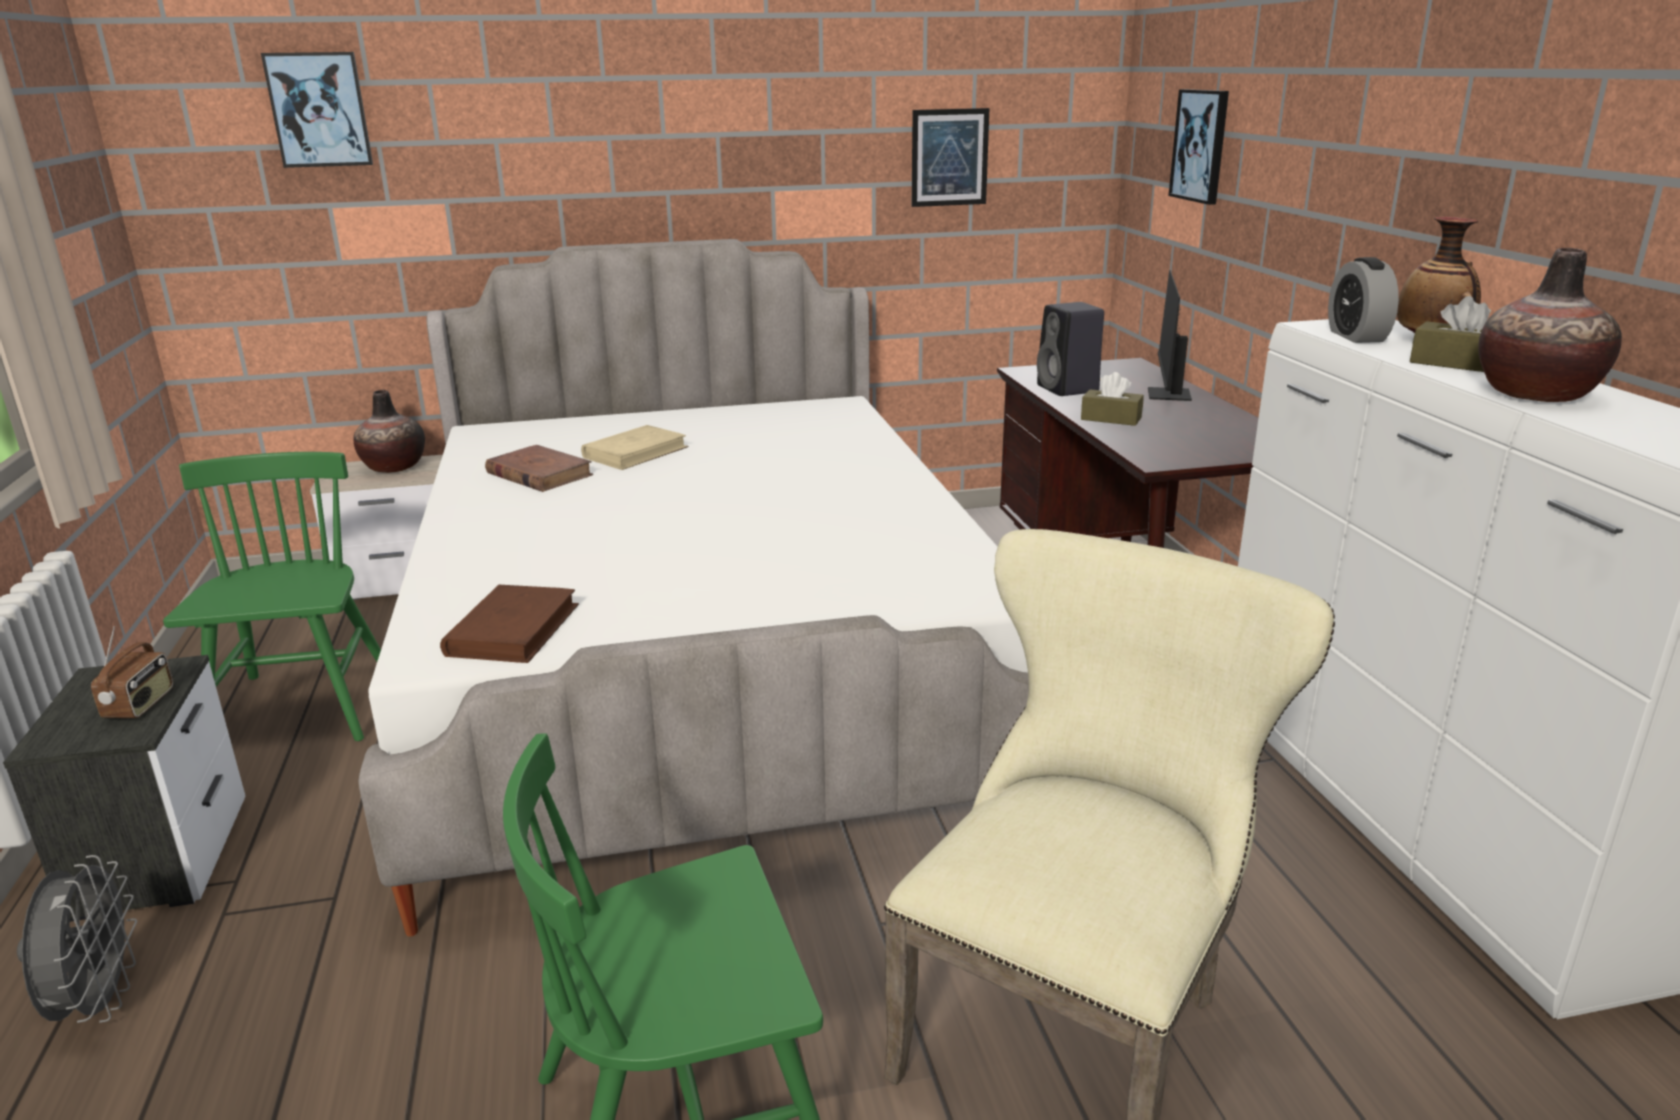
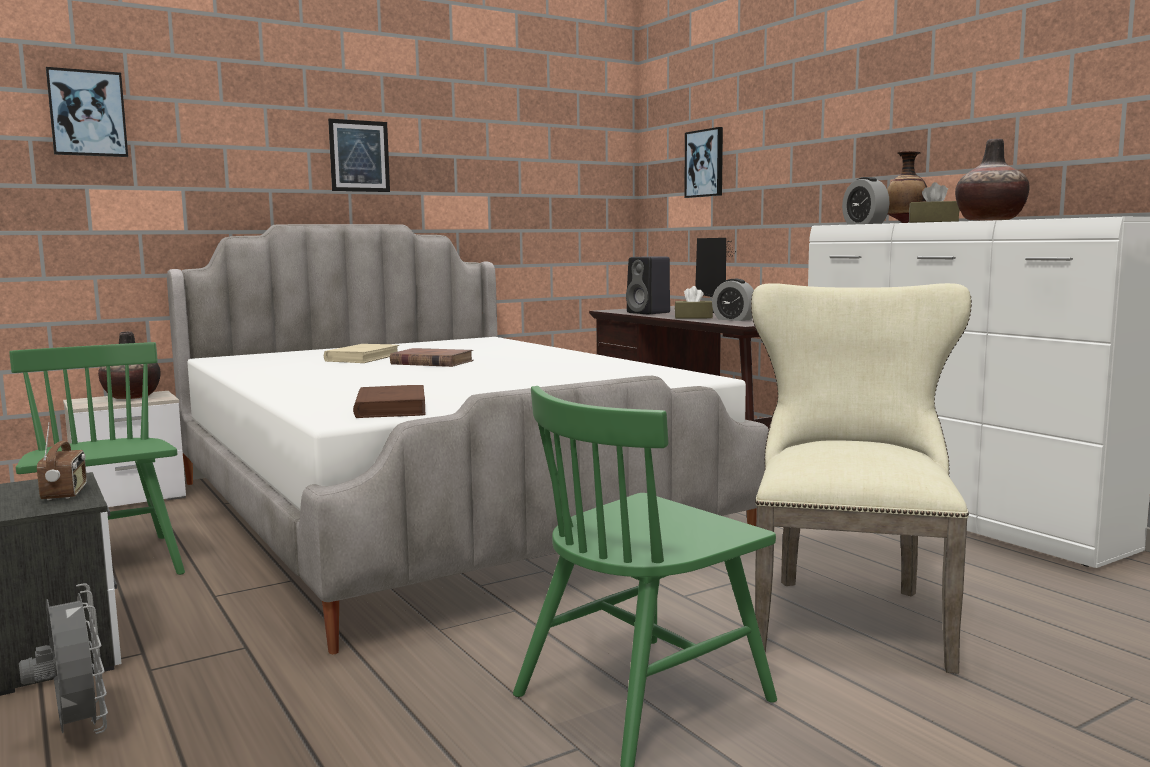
camera: 20 degrees left, 15 degrees down
(539, 474) = (300, 367): brown book -> brown book (431, 362)
(949, 157) = (536, 179): picture -> picture (359, 156)
(1161, 436) = (734, 319): none -> alarm clock

